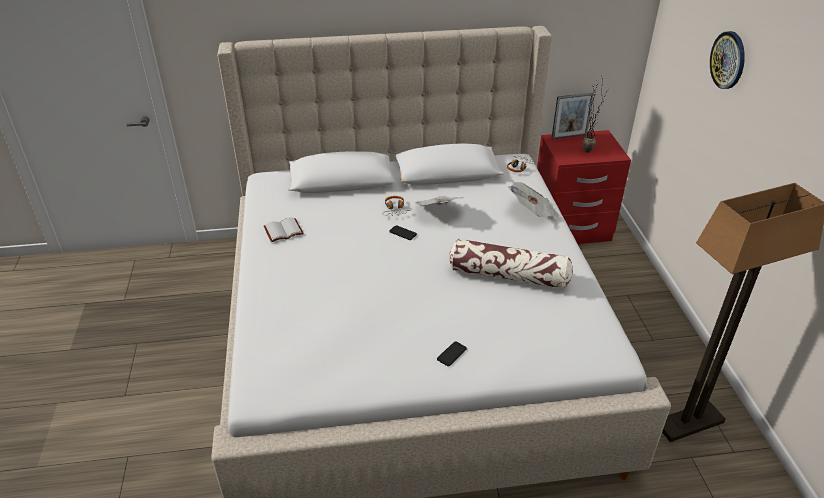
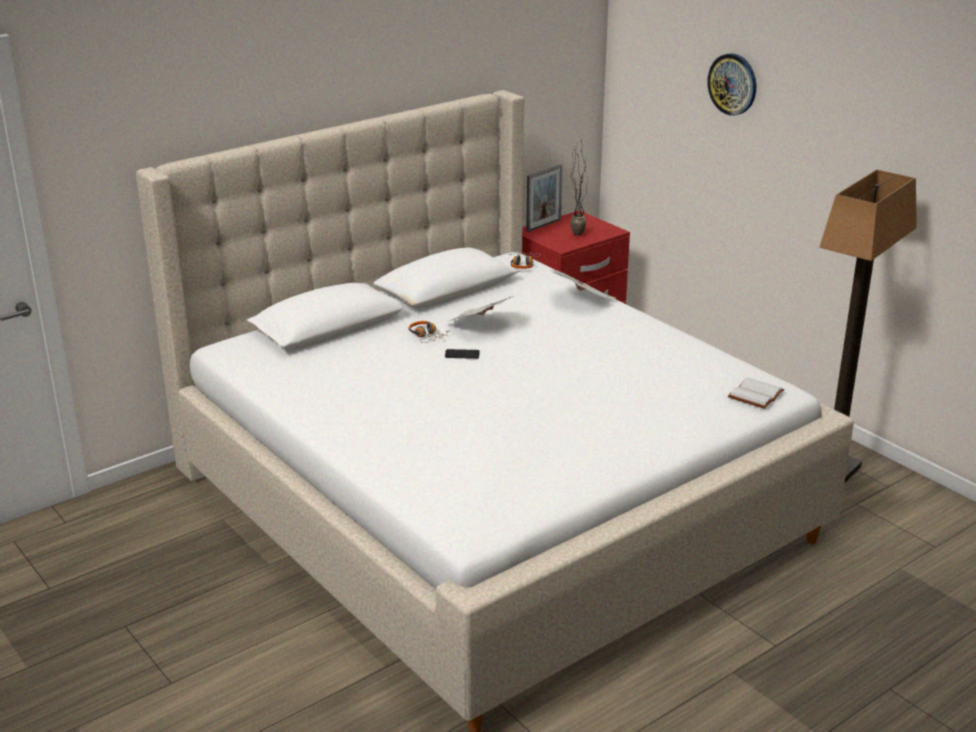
camera: 30 degrees left, 10 degrees down
(283, 232) = (316, 391): white book -> white book (756, 395)
(451, 354) = (631, 437): phone -> none
(509, 275) = (616, 359): pillow -> none

